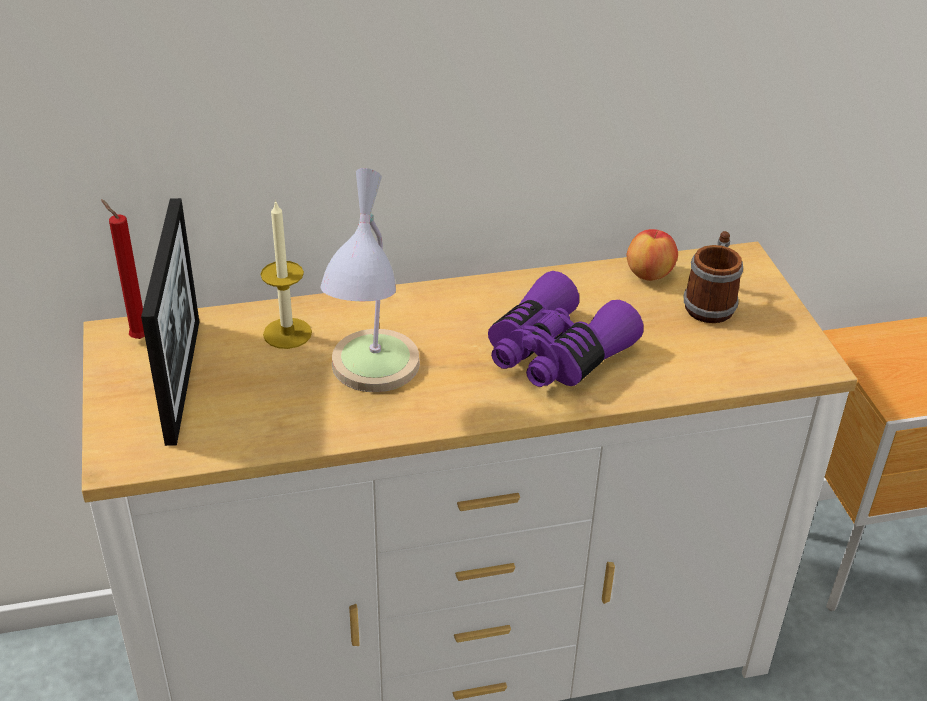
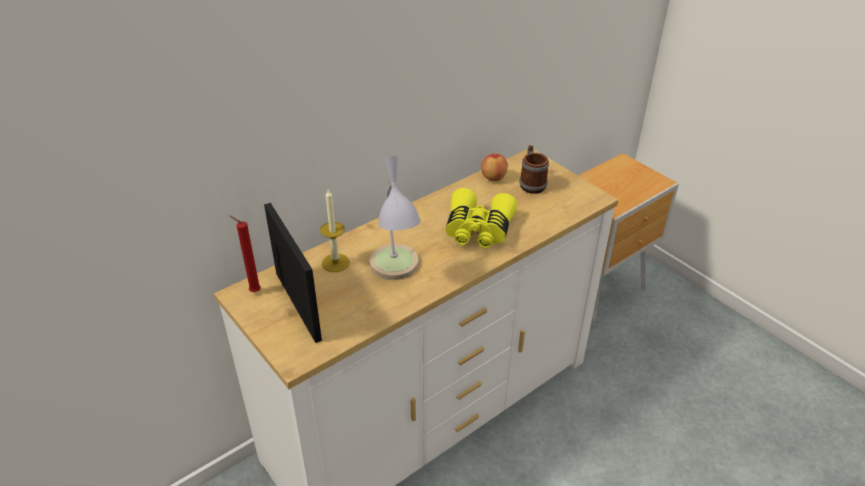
camera: 25 degrees left, 0 degrees up
(555, 353) = (478, 230): purple binoculars -> yellow binoculars

